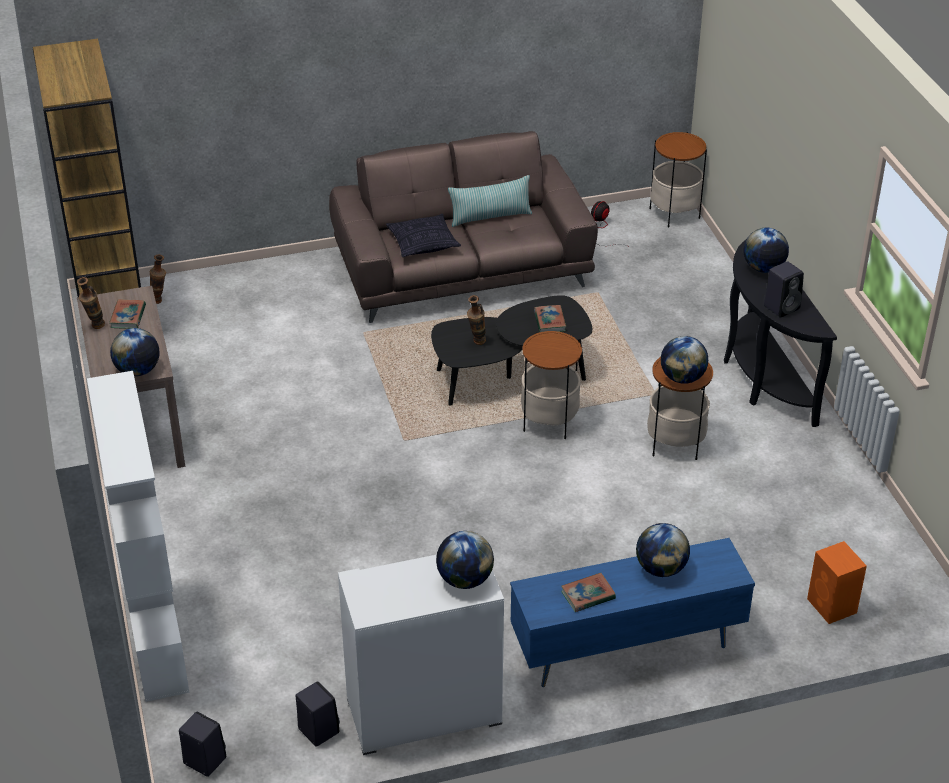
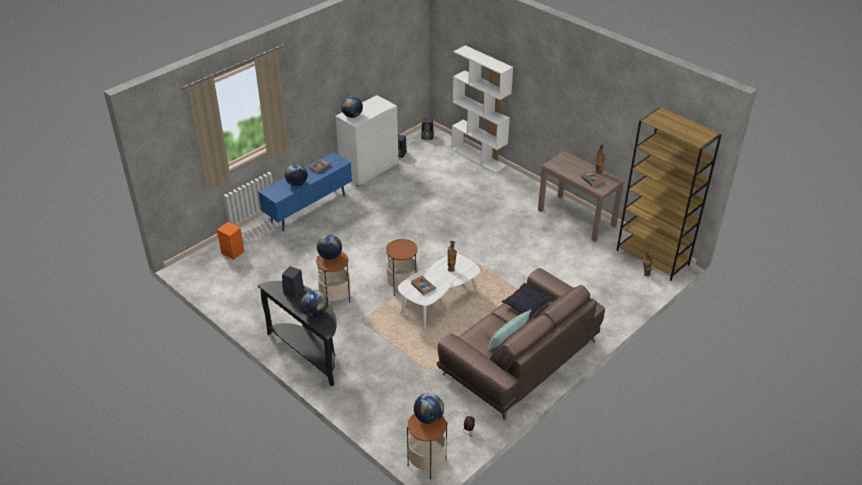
camera: 150 degrees right, 0 degrees up
(138, 371) = (557, 162): globe -> globe (428, 418)
(510, 376) = (439, 302): black coffee table -> white coffee table

